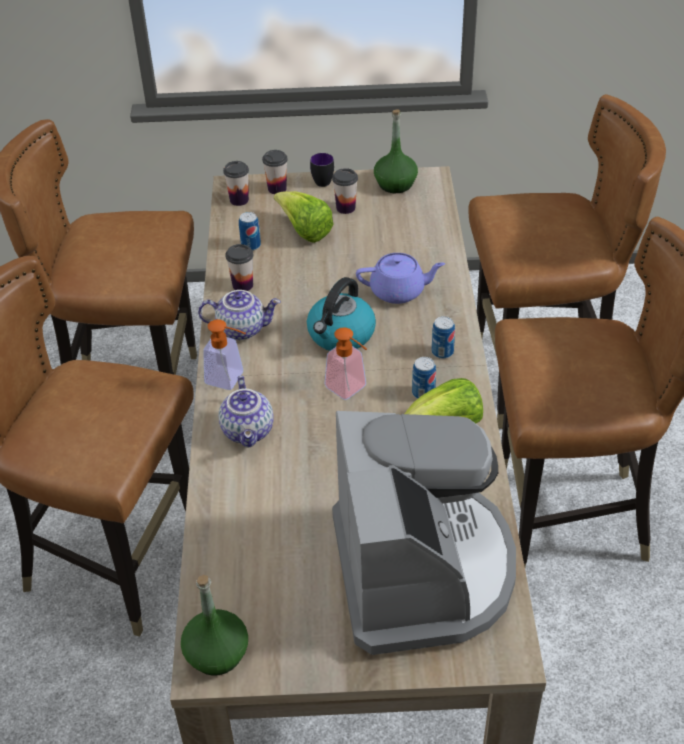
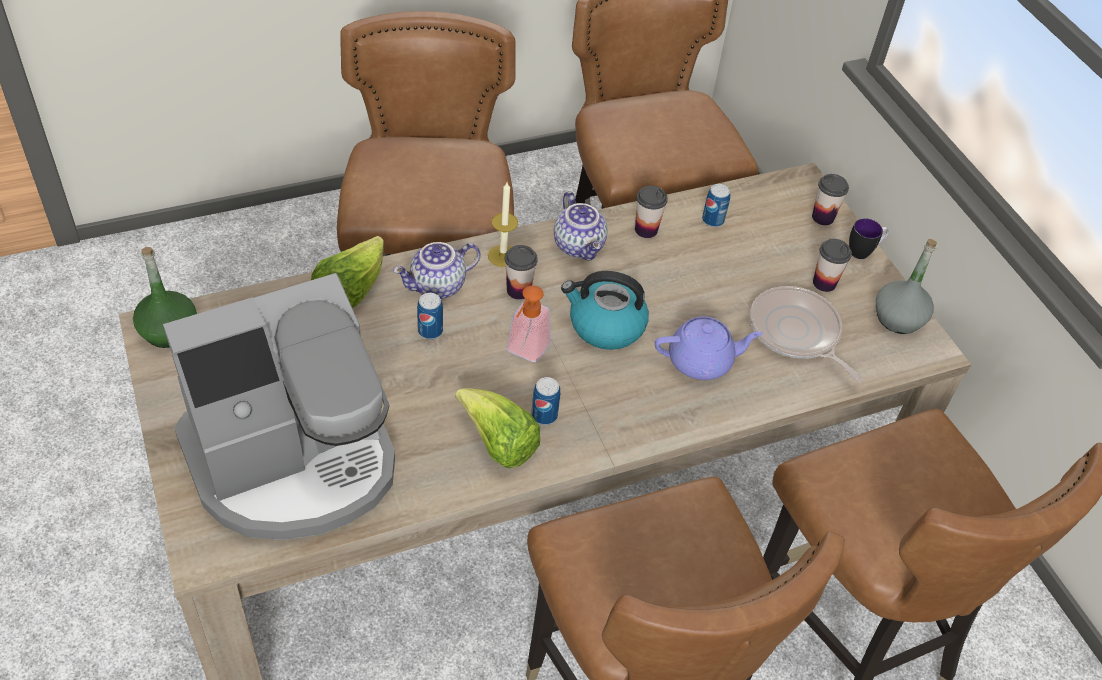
camera: 65 degrees right, 5 degrees up
(230, 380) = (503, 256): soap dispenser -> candle
(239, 200) = (784, 192): cup -> cup (518, 290)
(304, 231) = (762, 257): lettuce -> lettuce (351, 289)
(390, 236) = (796, 333): none -> frying pan
(395, 184) = (898, 318): green bottle -> grey bottle
(399, 291) = (701, 361): purple teapot -> purple teapot turned 75 degrees counterclockwise
(442, 352) = (617, 420): can -> can (430, 331)

